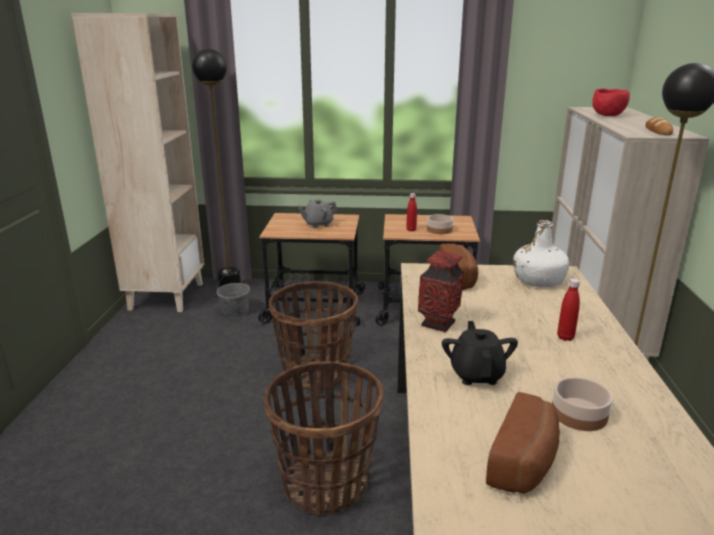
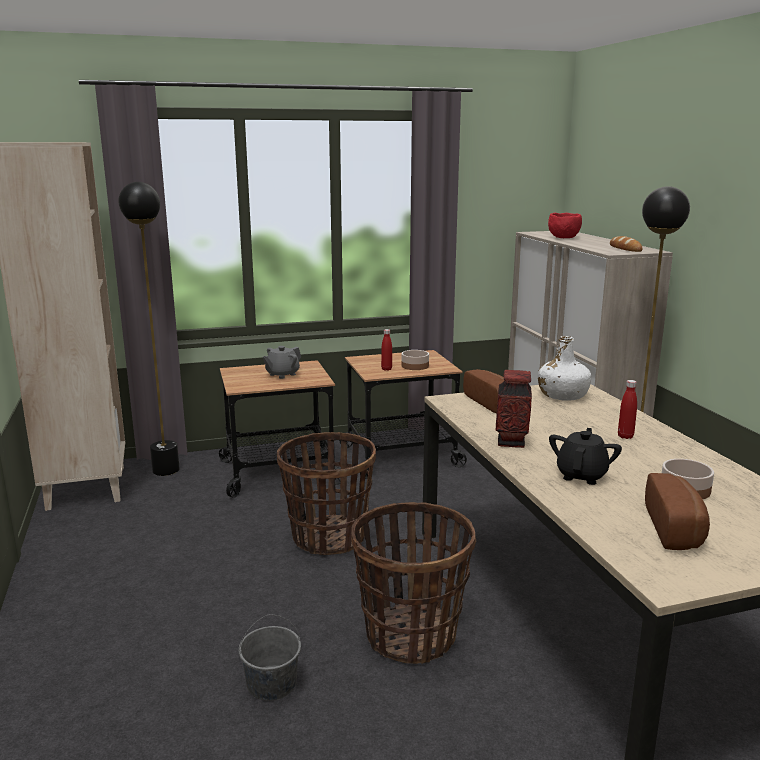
camera: 20 degrees left, 5 degrees down
(235, 311) = (187, 490): grey bucket -> grey bucket (271, 683)
(476, 374) = (581, 475): black teapot -> black teapot turned 45 degrees clockwise

